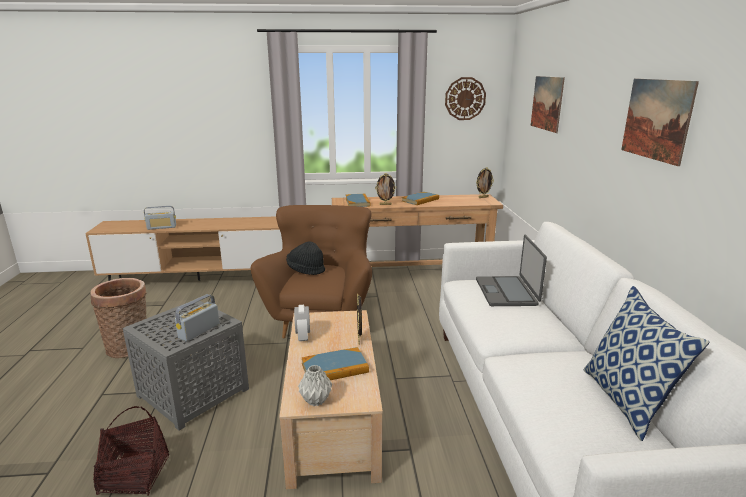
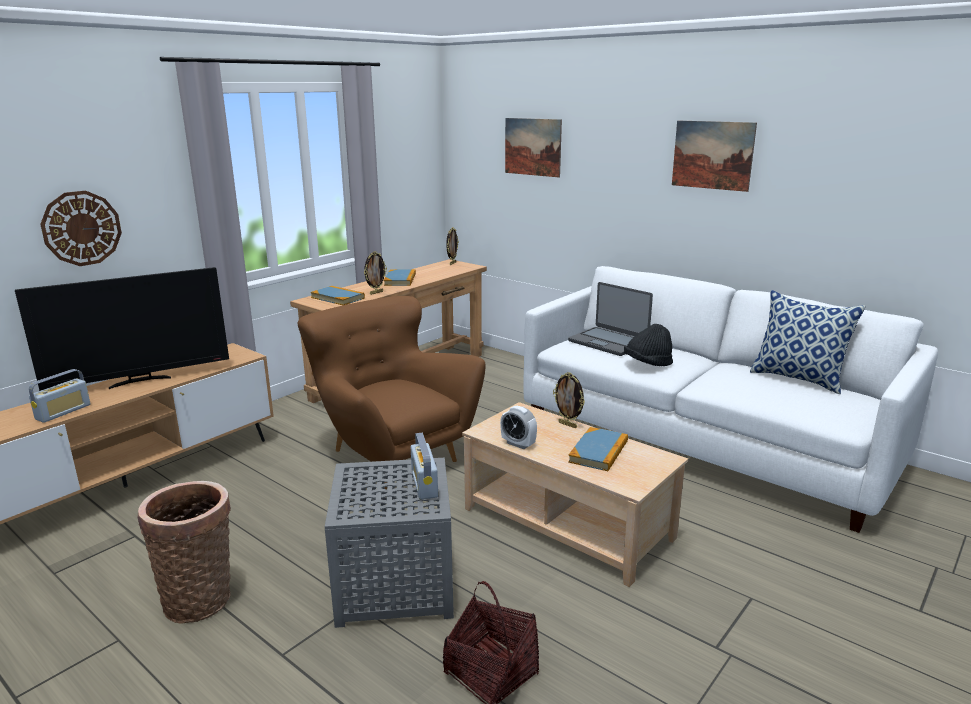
camera: 45 degrees left, 0 degrees up
(213, 223) = (140, 381): none -> television
(305, 270) = (372, 394): black hat -> black hat (647, 364)
(316, 400) = (637, 477): grey vase -> none
(465, 98) = (406, 147): wall clock -> wall clock (81, 228)

